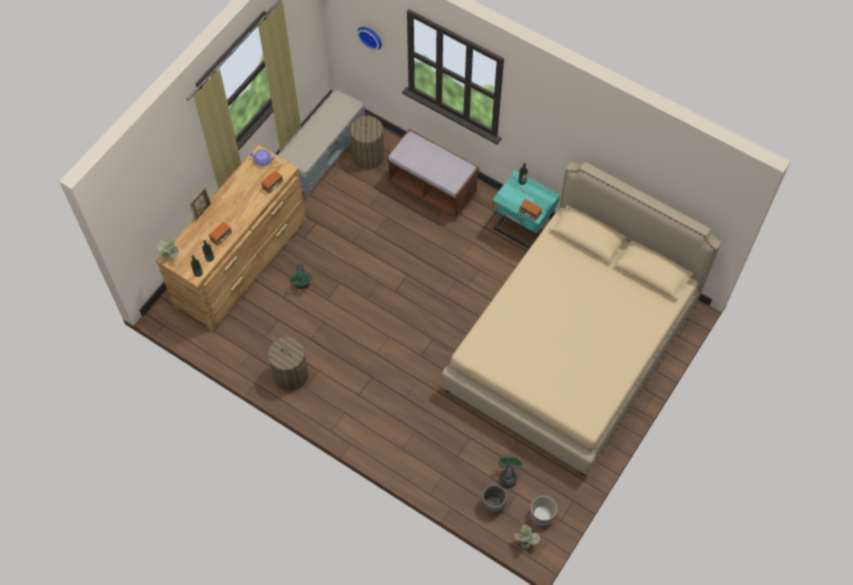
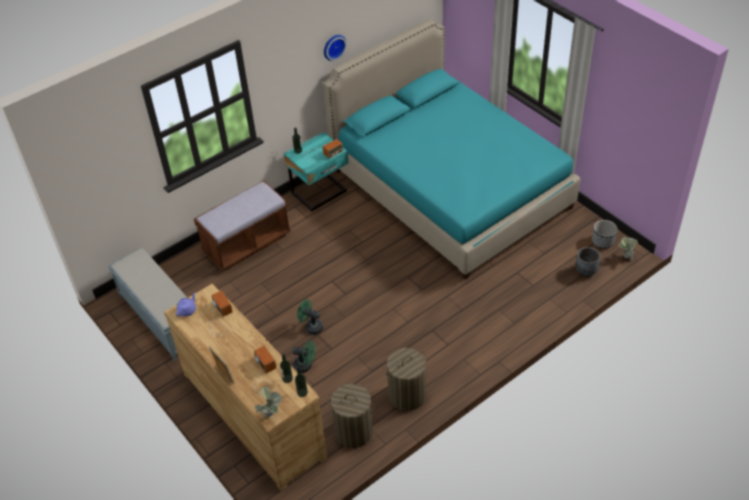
camera: 70 degrees left, 15 degrees down
(368, 156) = (183, 283): laundry basket -> laundry basket (353, 432)
(371, 36) = (115, 165): wall clock -> wall clock (333, 46)
(507, 476) = (561, 255): green fan -> green fan (311, 327)
(571, 347) = (450, 189): beige bed -> turquoise bed

